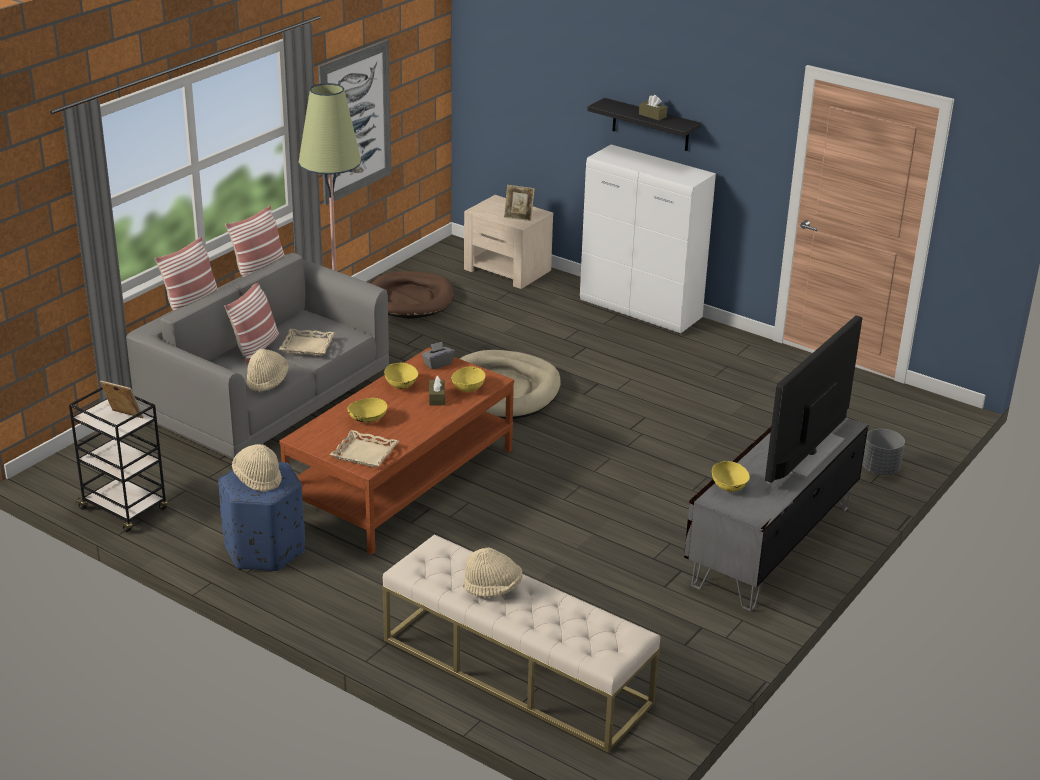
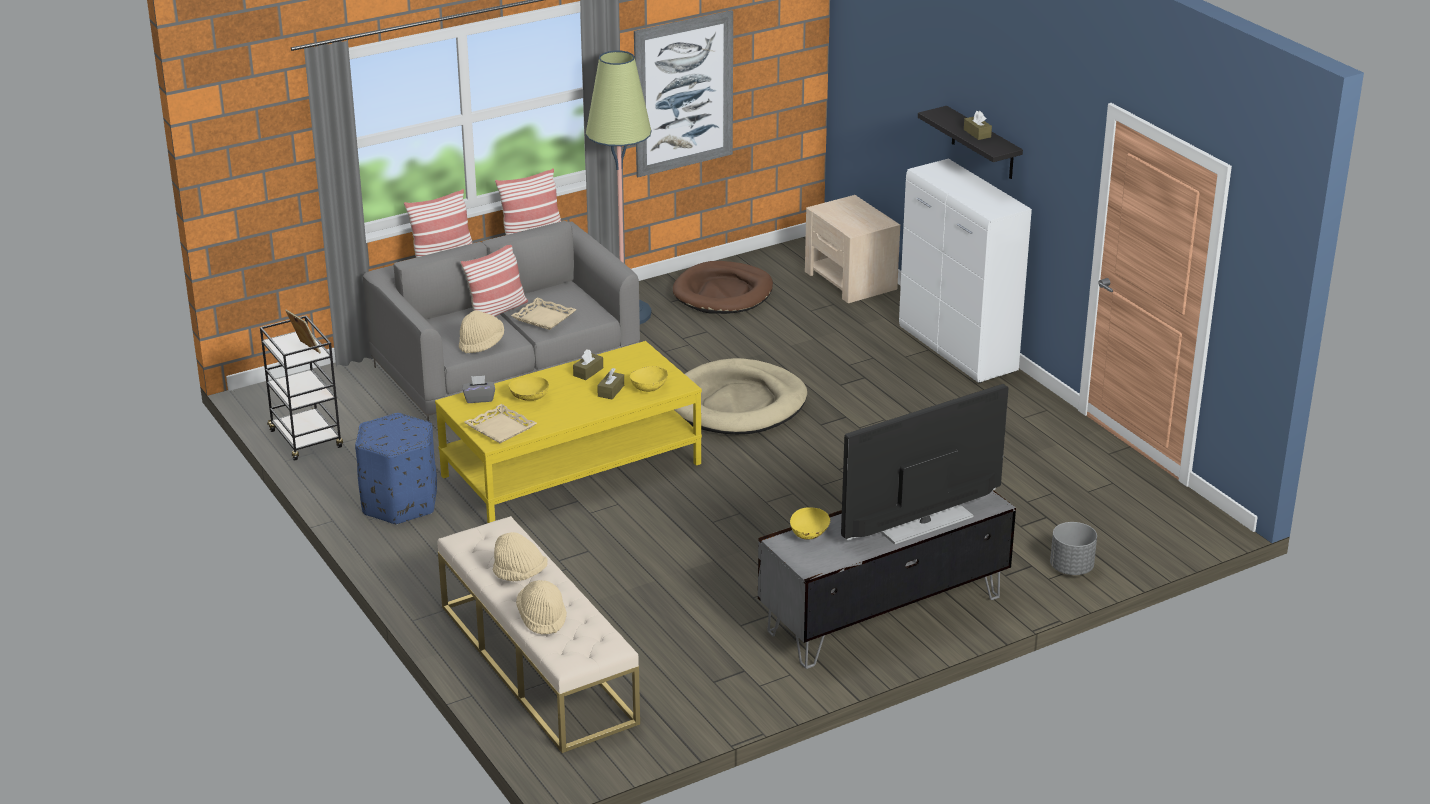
camera: 25 degrees right, 0 degrees up
(258, 478) = (392, 431): beige hat -> beige hat (542, 618)
(401, 385) = (588, 372): yellow bowl -> brown tissue box
(402, 480) = (572, 469): brown coffee table -> yellow coffee table
(437, 364) = (640, 358): grey tissue box -> grey tissue box (479, 398)
(518, 217) = (858, 223): picture frame -> none

